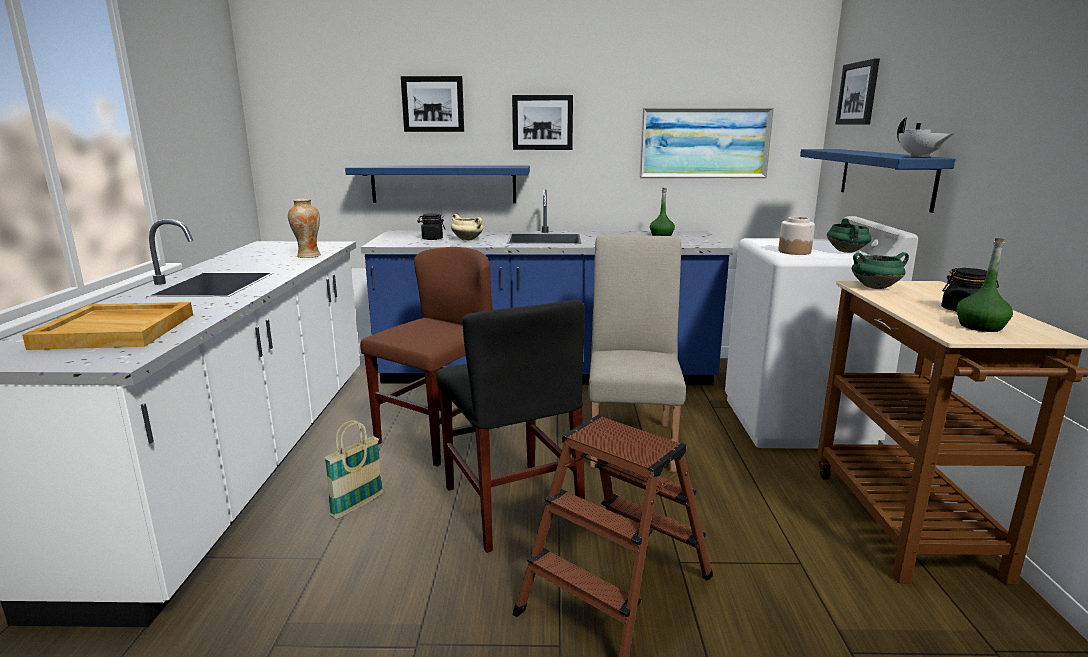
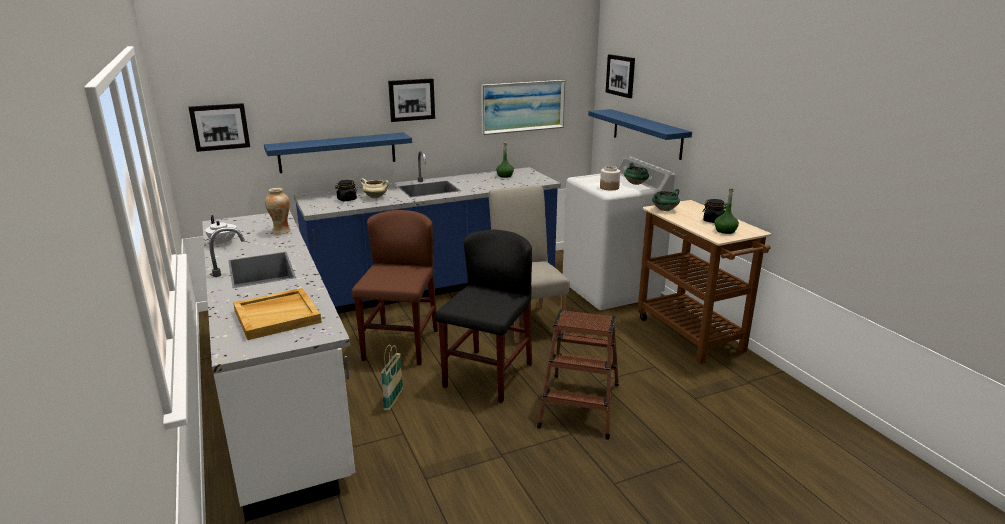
camera: 25 degrees left, 5 degrees up
(433, 104) = (326, 91): picture -> picture (220, 127)
(512, 504) = (488, 375): black chair -> black chair turned 105 degrees counterclockwise
(919, 156) = (672, 129): white teapot -> white teapot (223, 243)

